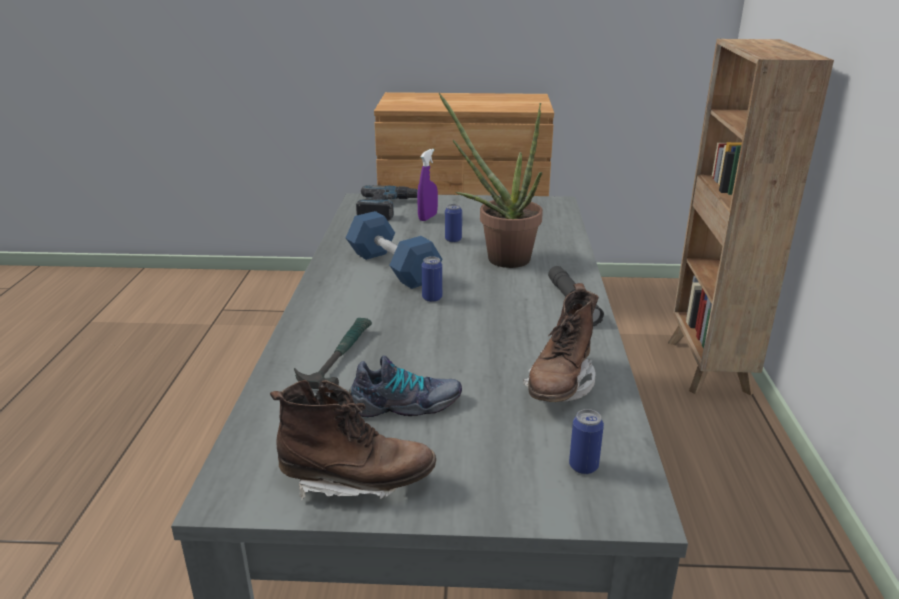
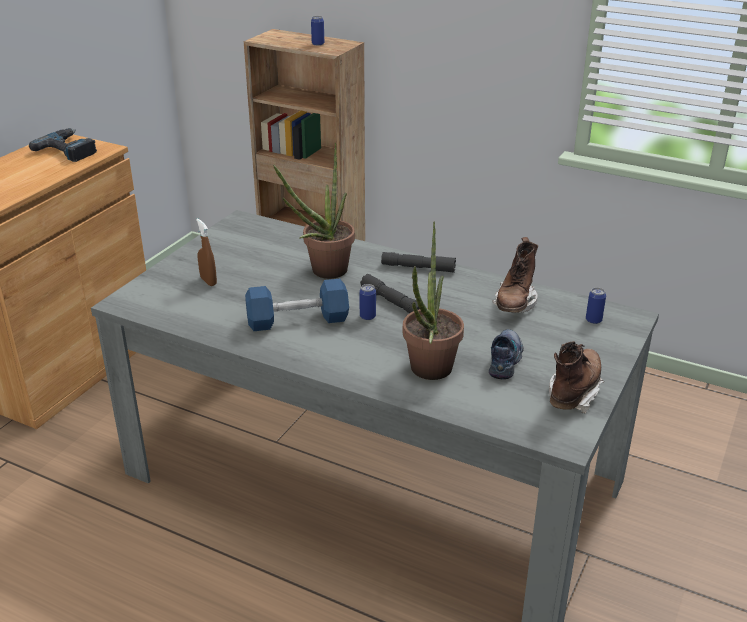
camera: 65 degrees left, 5 degrees up
(338, 357) = (428, 373): hammer -> potted plant
(387, 208) = (163, 295): power drill -> power drill (70, 150)
(427, 217) = (208, 281): purple spray bottle -> brown spray bottle
(453, 239) = (269, 282): can -> can (318, 44)
(476, 304) = (392, 302): none -> grey flashlight
(560, 385) = (515, 303): brown boot -> brown boot turned 60 degrees clockwise

